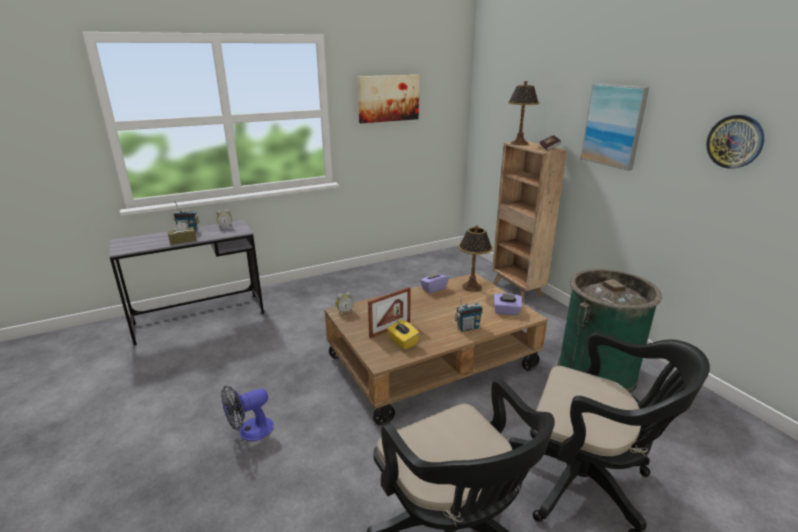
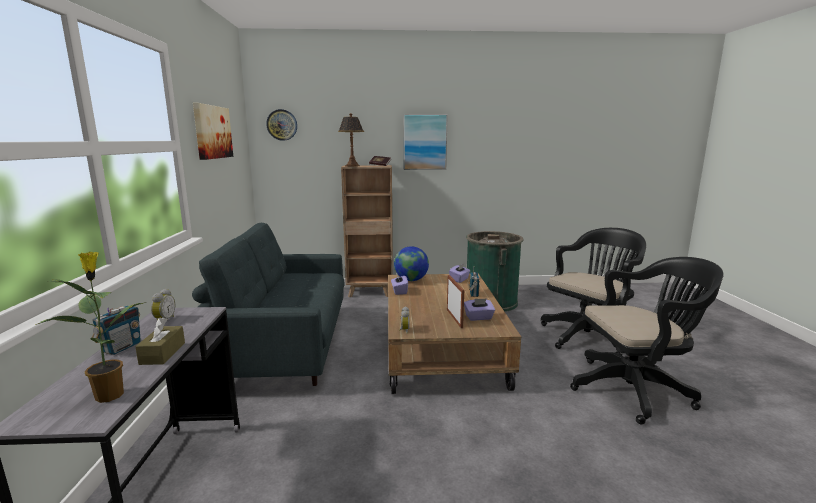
camera: 65 degrees left, 10 degrees down
(140, 246) = (110, 394): none -> potted plant
(250, 431) = (488, 475): fan -> none
(372, 291) = (286, 347): none -> grey sofa
(402, 342) = (479, 317): yellow tissue box -> purple tissue box
(472, 287) = (411, 280): table lamp -> globe
(735, 141) = (506, 140): wall clock -> wall clock (282, 125)

